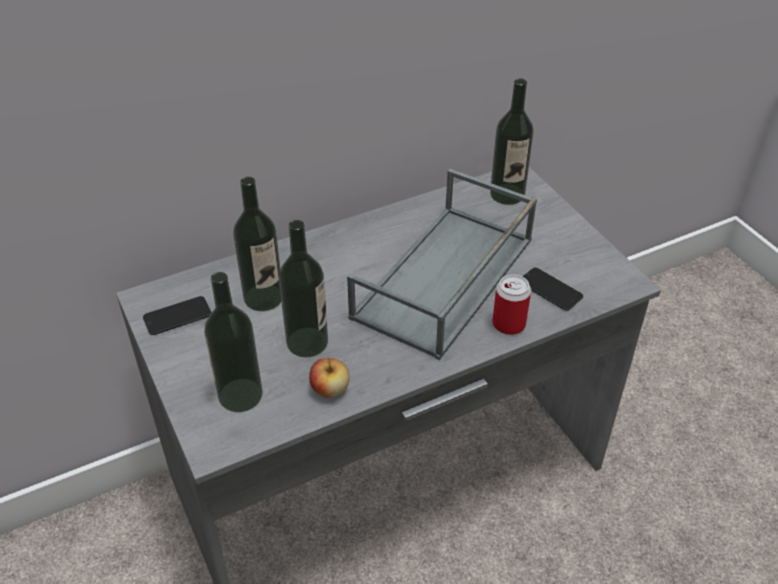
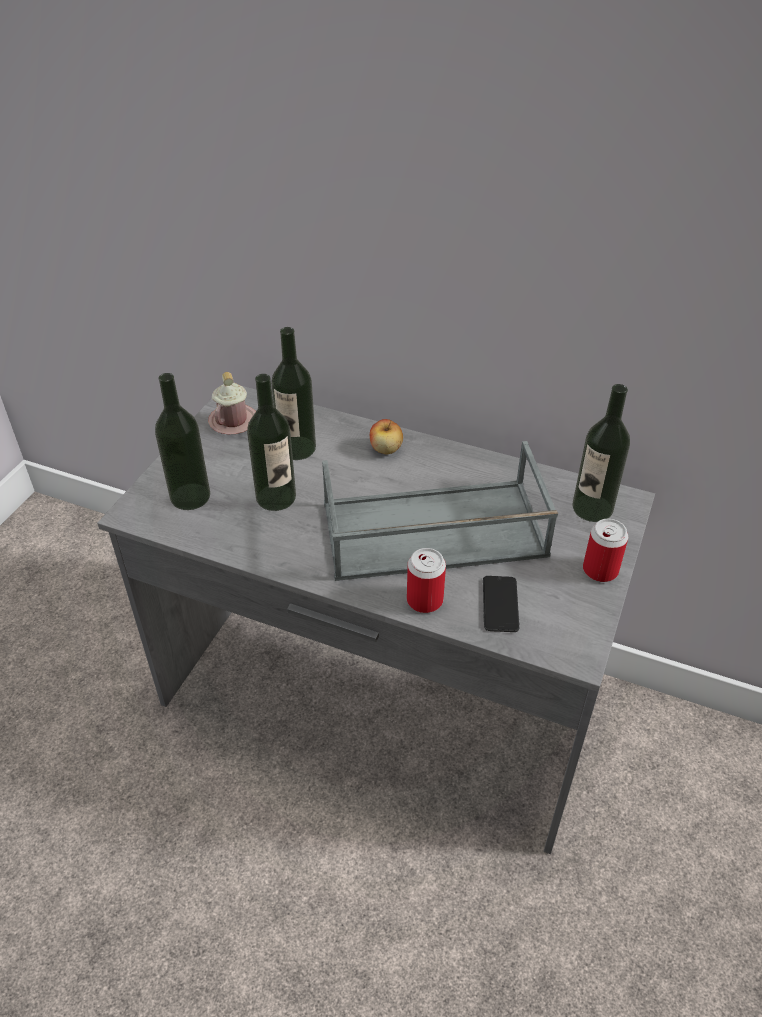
camera: 50 degrees right, 0 degrees up
(177, 316) = (233, 421): phone -> pink mug
(330, 389) = (240, 538): apple -> apple (386, 449)
(566, 227) = (600, 570): none -> can

